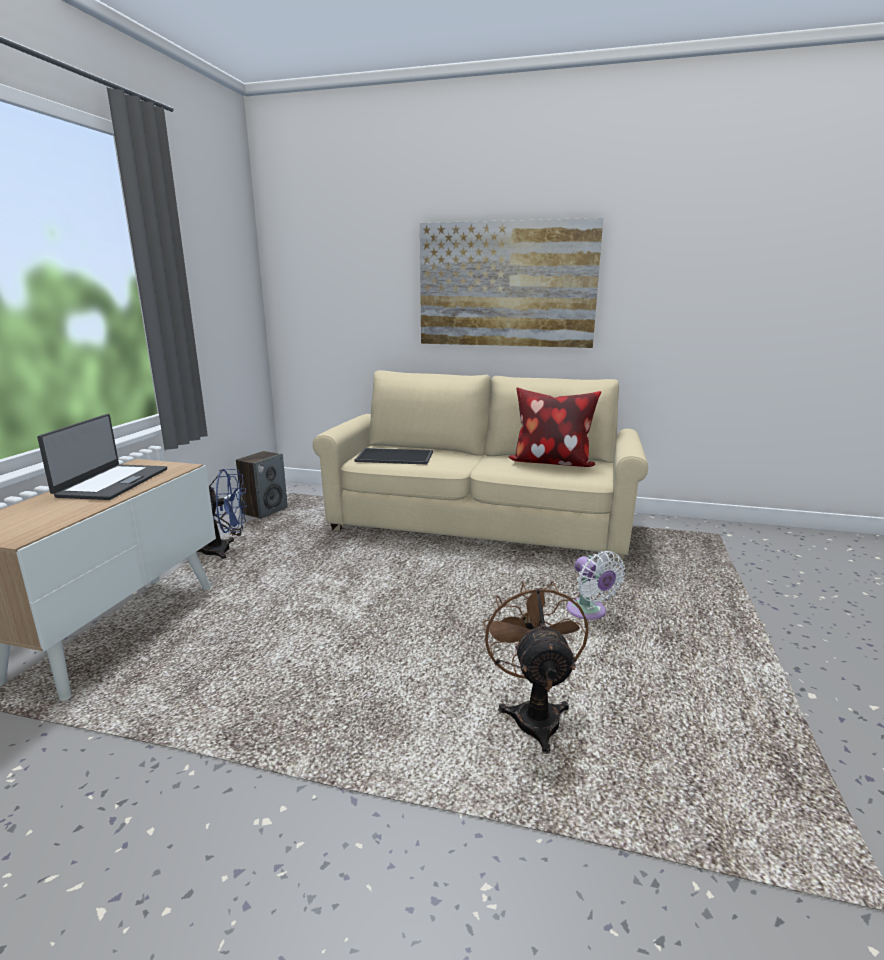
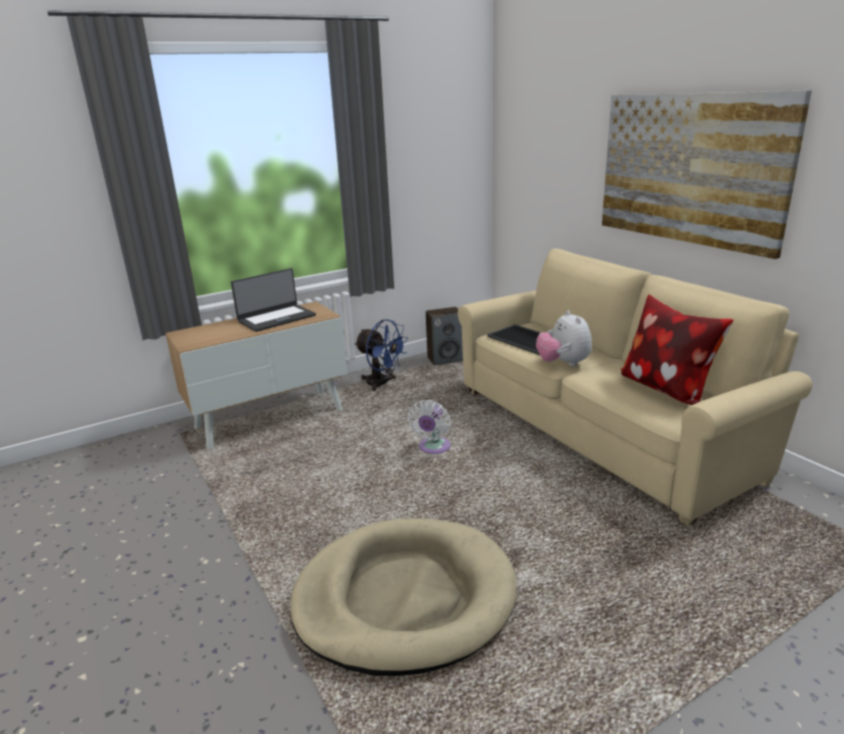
camera: 45 degrees right, 5 degrees up
(455, 465) = (563, 364): none -> plush toy
(534, 714) = (404, 599): brown fan -> beige dog bed
(589, 612) = (570, 554): white fan -> white fan (433, 448)

